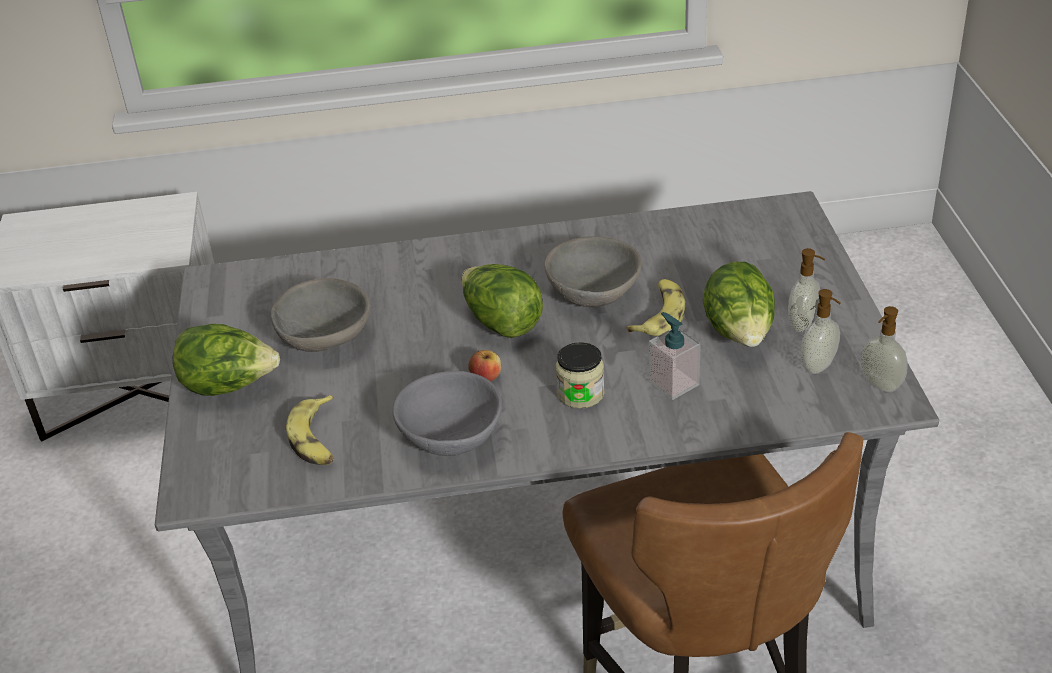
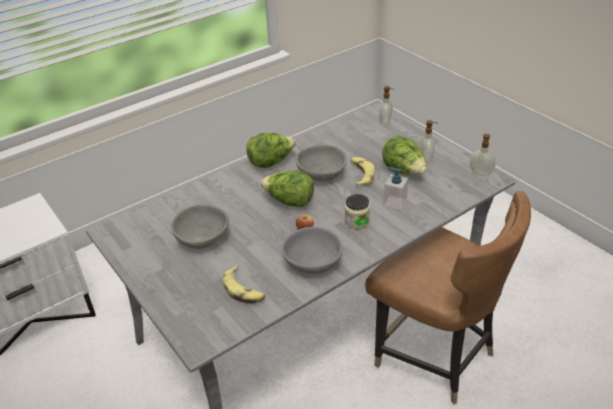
camera: 30 degrees left, 0 degrees up
(229, 386) = (169, 281): lettuce -> lettuce (271, 162)
(819, 366) = (449, 174): soap dispenser -> soap dispenser (386, 122)

